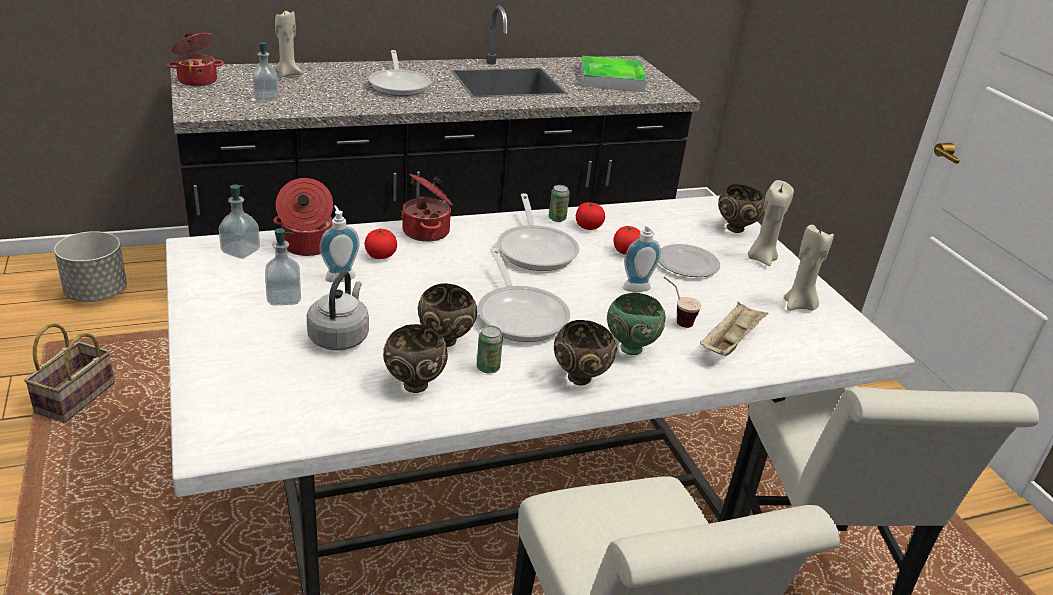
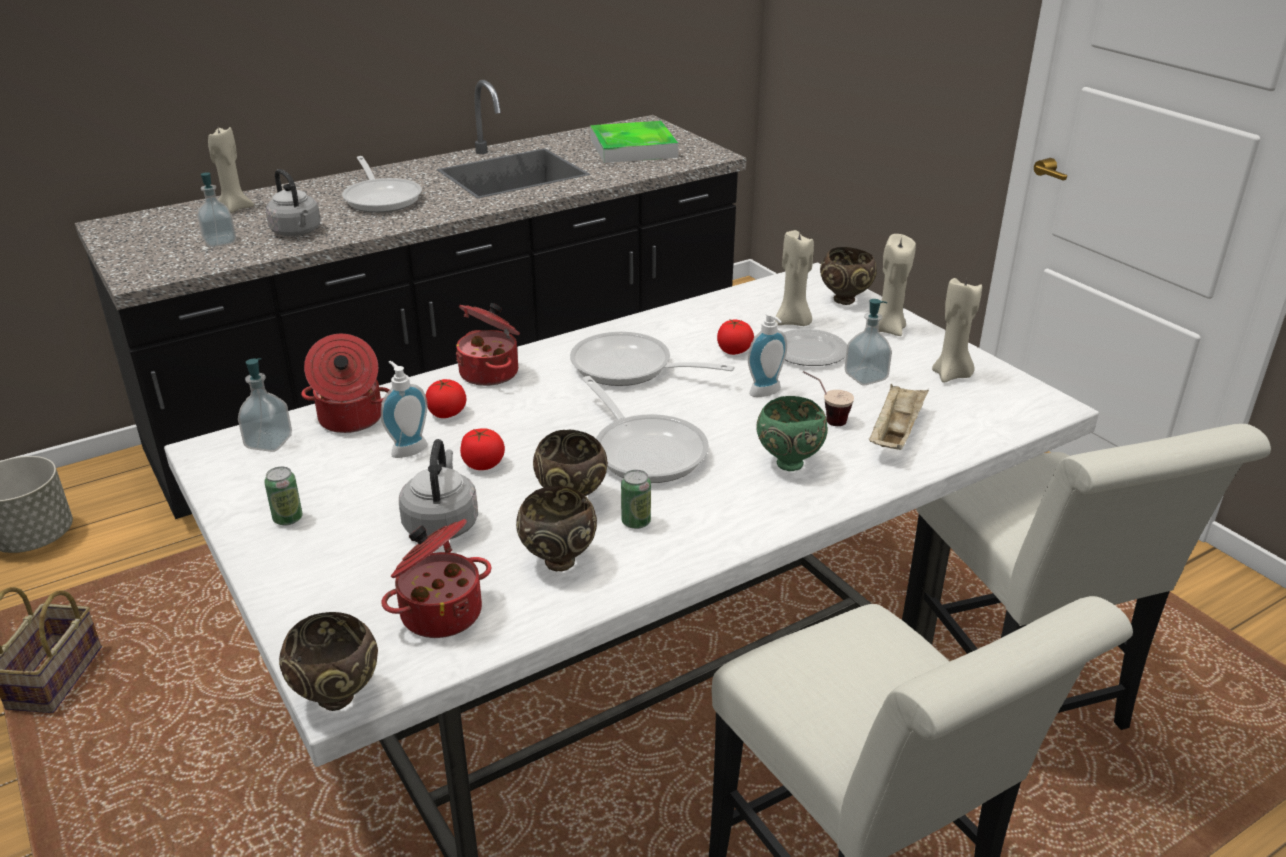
camera: 10 degrees left, 0 degrees up
(197, 80) = (120, 236): cooking pot -> cooking pot (440, 611)
(284, 298) = (350, 490): soap dispenser -> soap dispenser (865, 377)
(325, 99) = (297, 232): none -> grey kettle
(536, 249) = (630, 368): frying pan -> frying pan turned 135 degrees clockwise
(557, 218) = (638, 327): can -> can (288, 518)
(581, 378) = (749, 511): brown bowl -> brown bowl (339, 698)
(588, 226) = (678, 330): tomato -> tomato (483, 464)
(685, 238) = (793, 322): none -> beige candle

